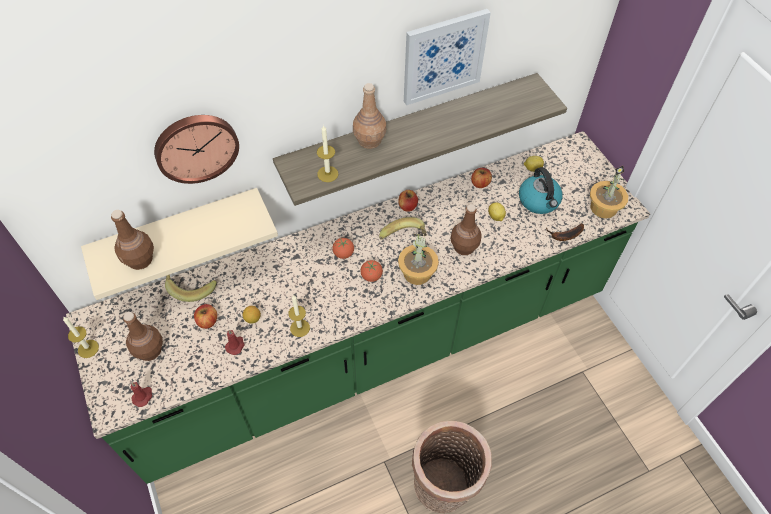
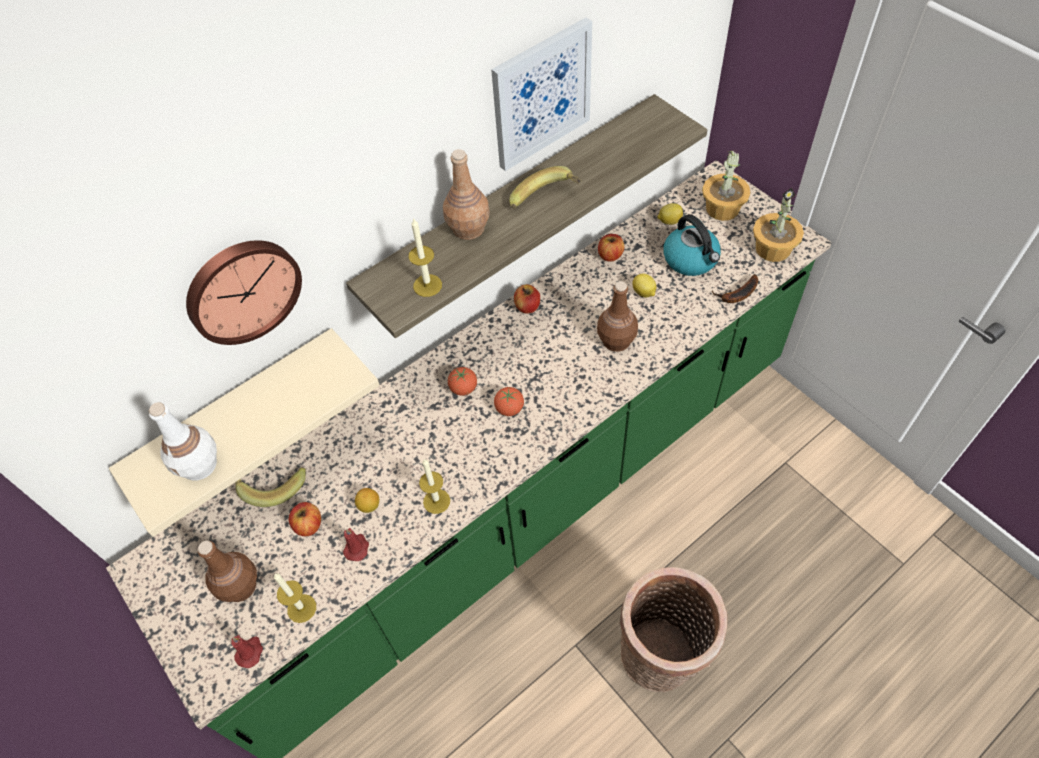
camera: 10 degrees left, 0 degrees up
(88, 348) = (152, 607): candle -> candle (301, 608)
(140, 259) = (200, 465): brown bottle -> white bottle
(404, 239) = (537, 349): banana -> banana (546, 202)
(417, 273) = (567, 389): potted plant -> potted plant (722, 209)

